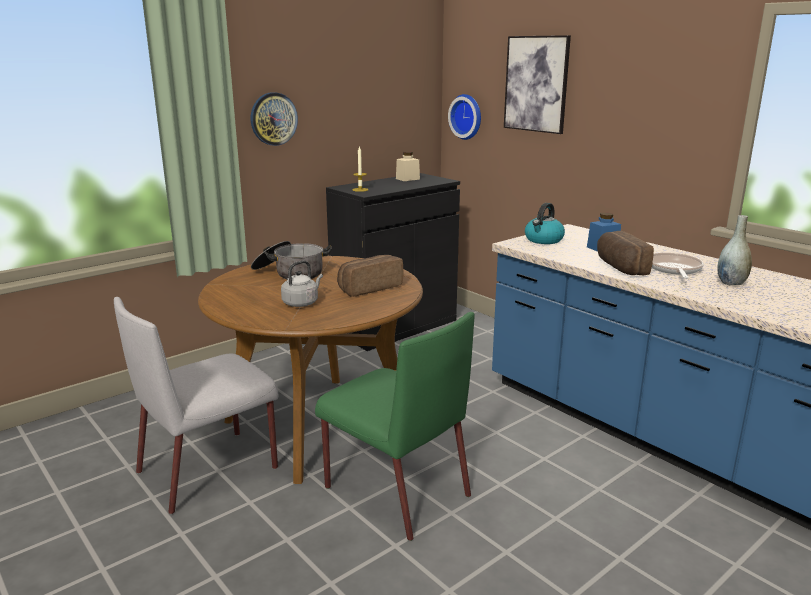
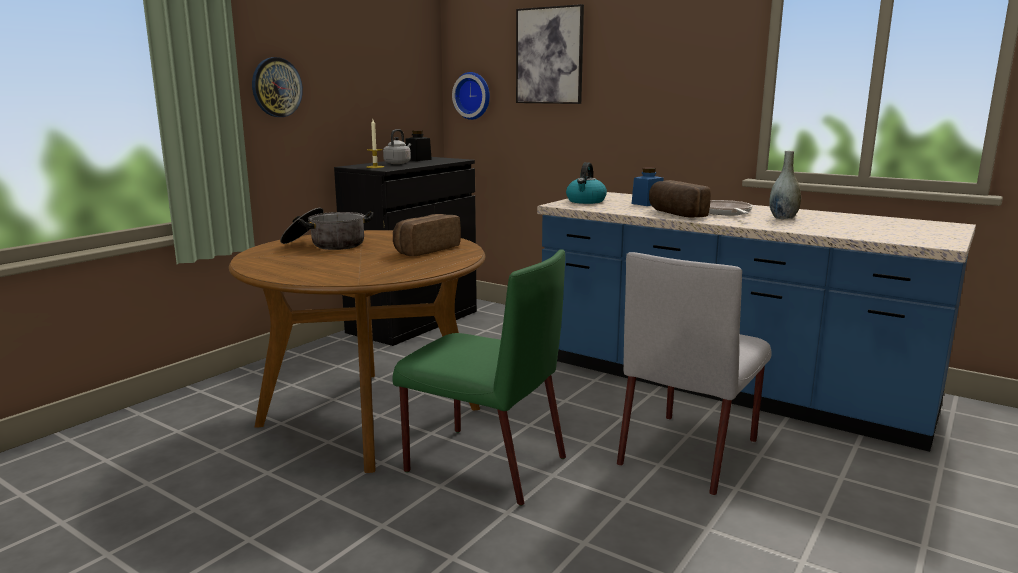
camera: 15 degrees left, 5 degrees down
(210, 469) = (257, 472): grey chair -> grey chair (689, 451)
(302, 303) = (359, 264): grey kettle -> grey kettle (398, 163)
(407, 179) = (418, 160): beige jar -> black jar

